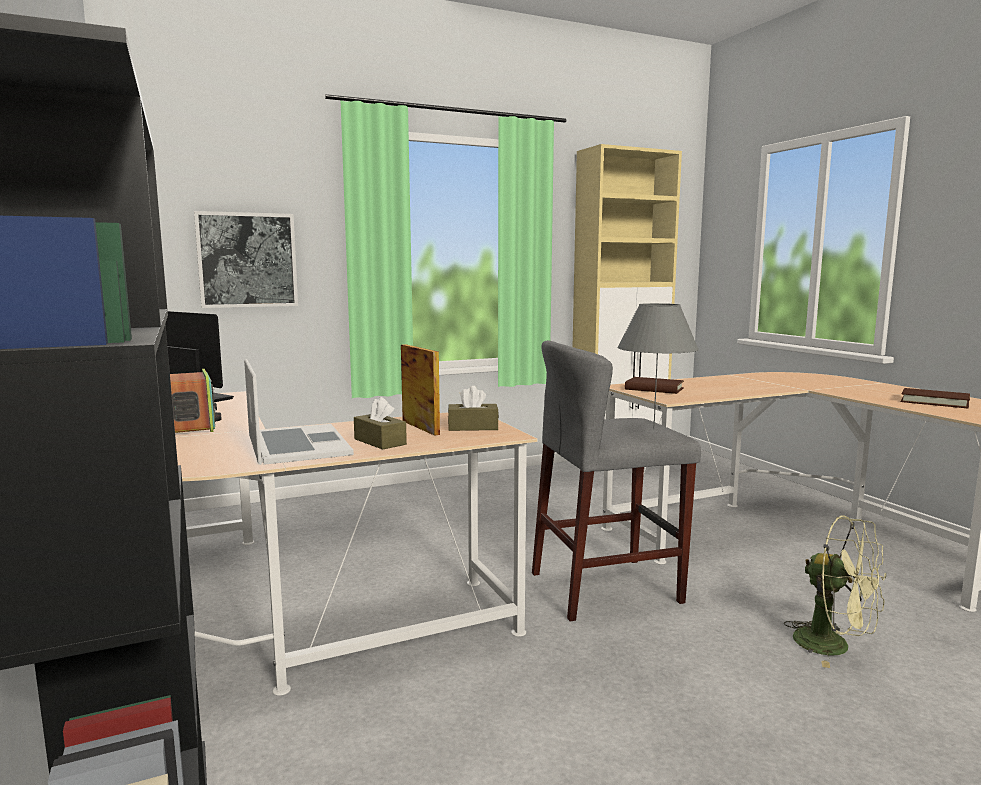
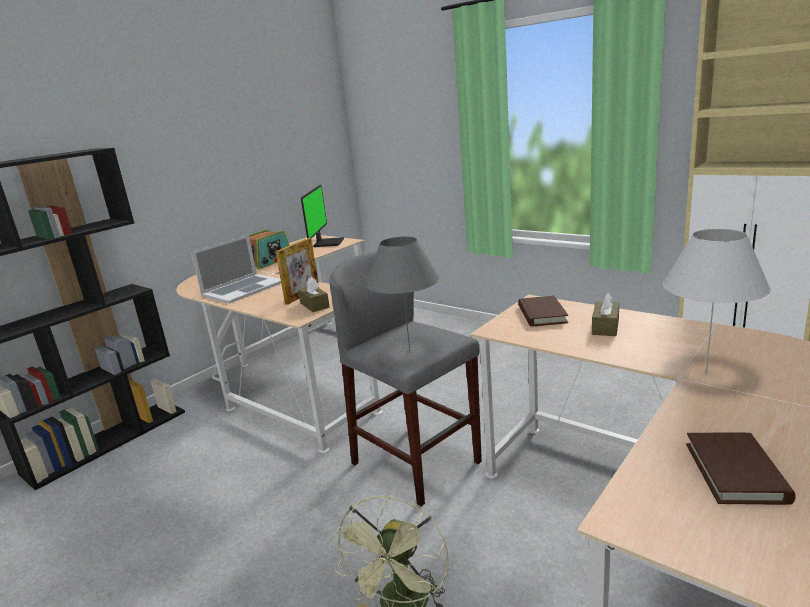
camera: 65 degrees right, 10 degrees up
(247, 260) = (411, 143): picture -> none
(380, 442) = (260, 299): brown tissue box -> brown tissue box (605, 327)
(807, 386) = (706, 374): none -> white table lamp

